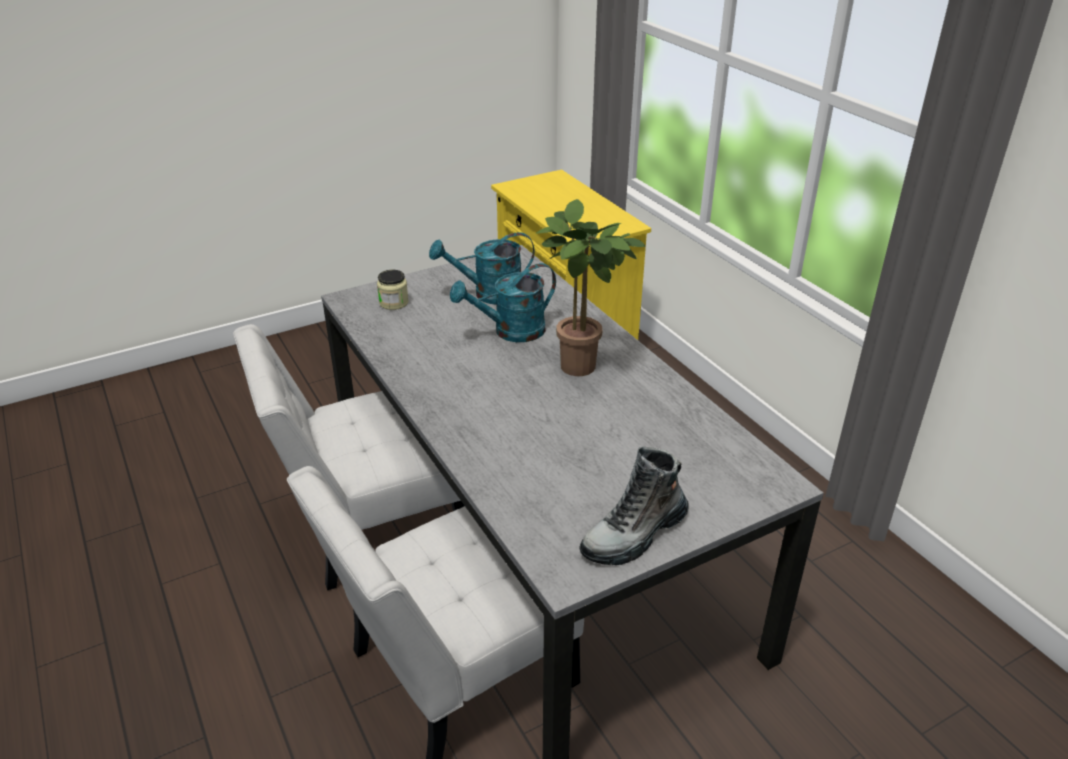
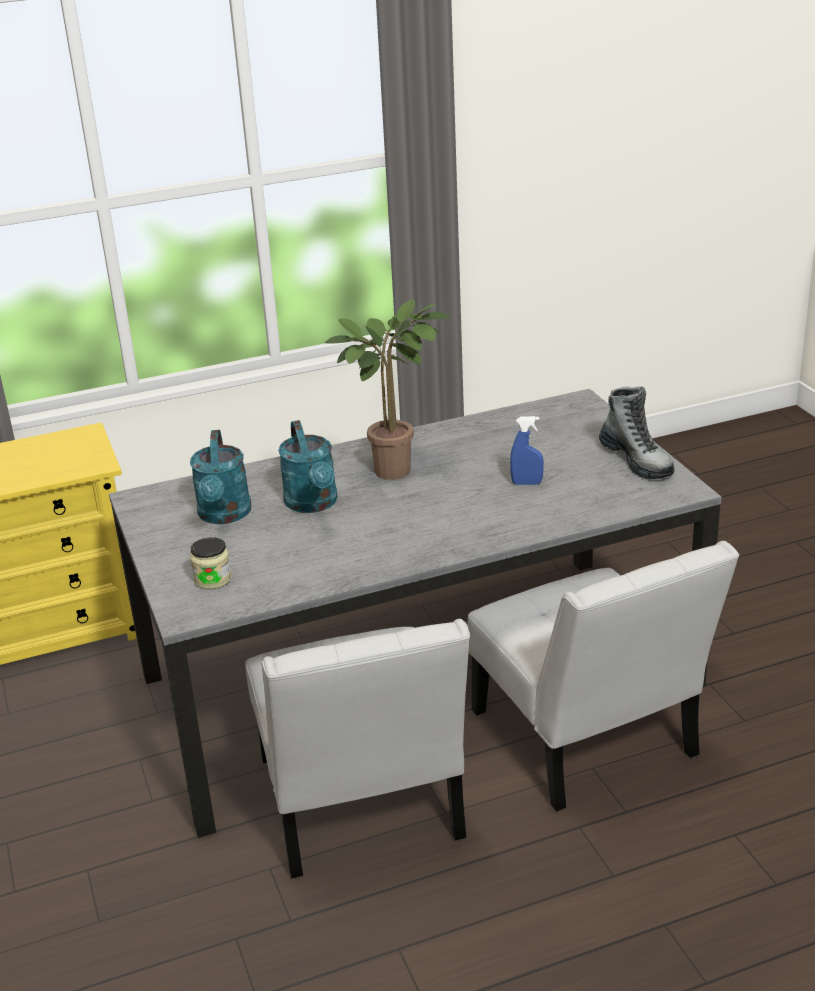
camera: 80 degrees left, 5 degrees down
(565, 450) = (526, 483): none -> blue spray bottle

